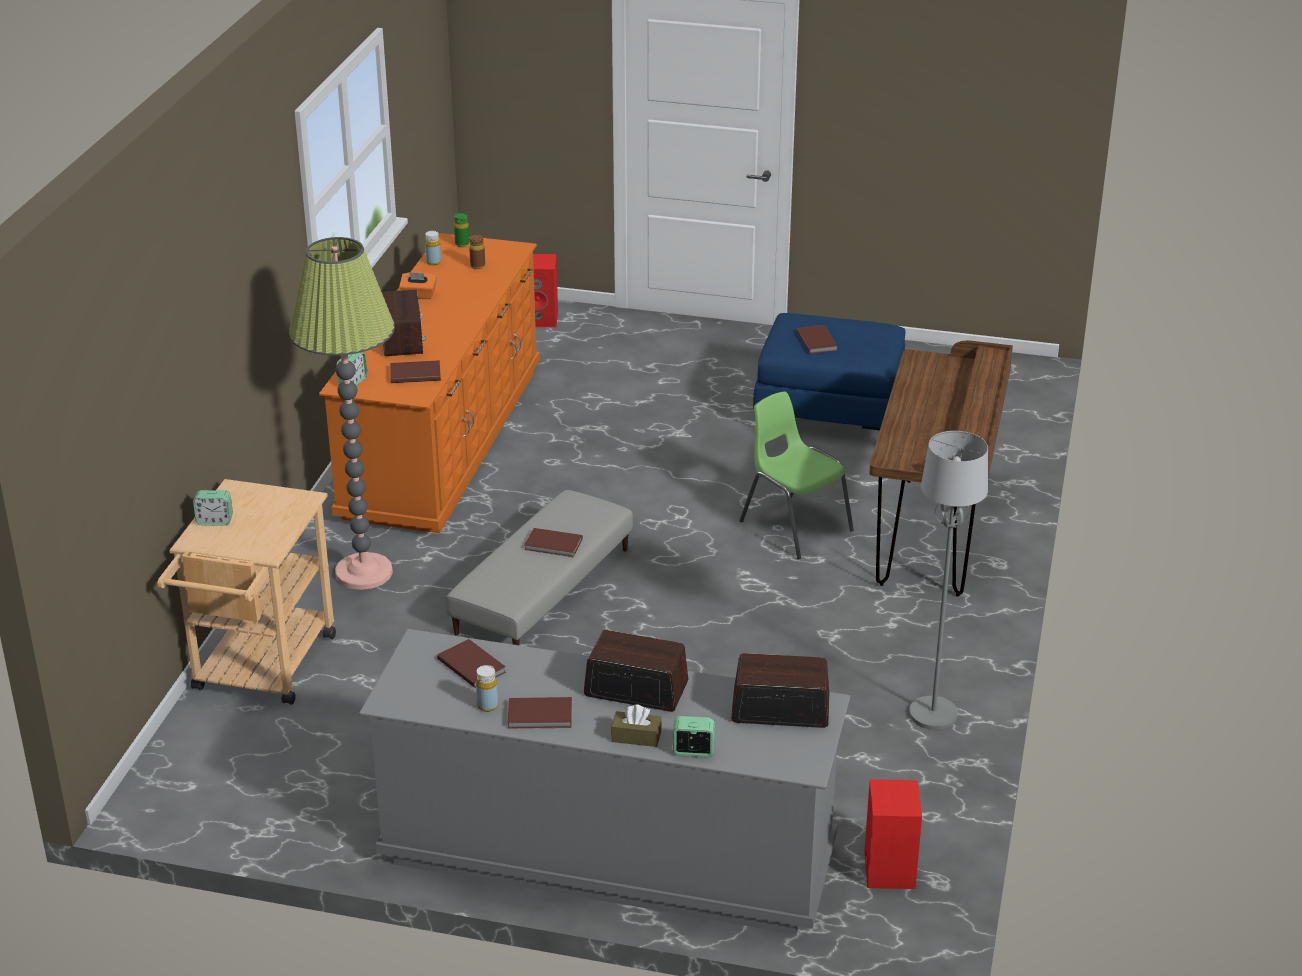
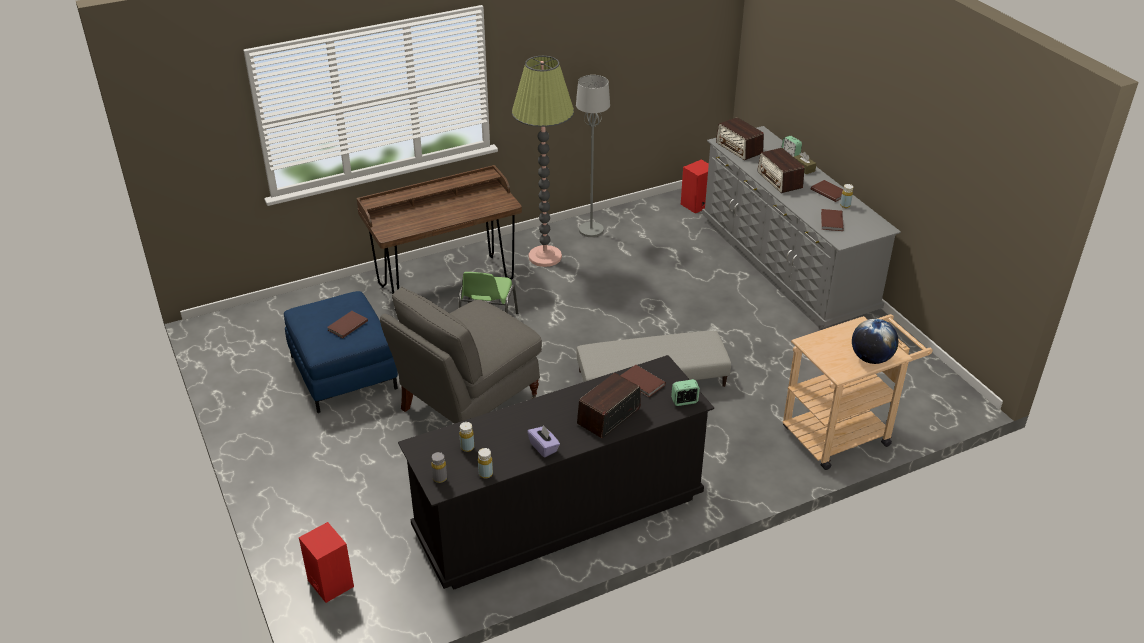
camera: 130 degrees left, 5 degrees up
(214, 521) = (871, 358): alarm clock -> globe
(364, 573) = (724, 453): floor lamp -> floor lamp (545, 257)
(418, 295) = (544, 447): orange tissue box -> purple tissue box
(443, 443) = (559, 514): orange dresser -> black dresser
(462, 244) = (440, 478): green bottle -> grey bottle
(477, 266) = (467, 447): brown bottle -> yellow bottle
(553, 545) = (646, 348): brown book -> none
(669, 459) = (468, 405): none -> grey armchair

